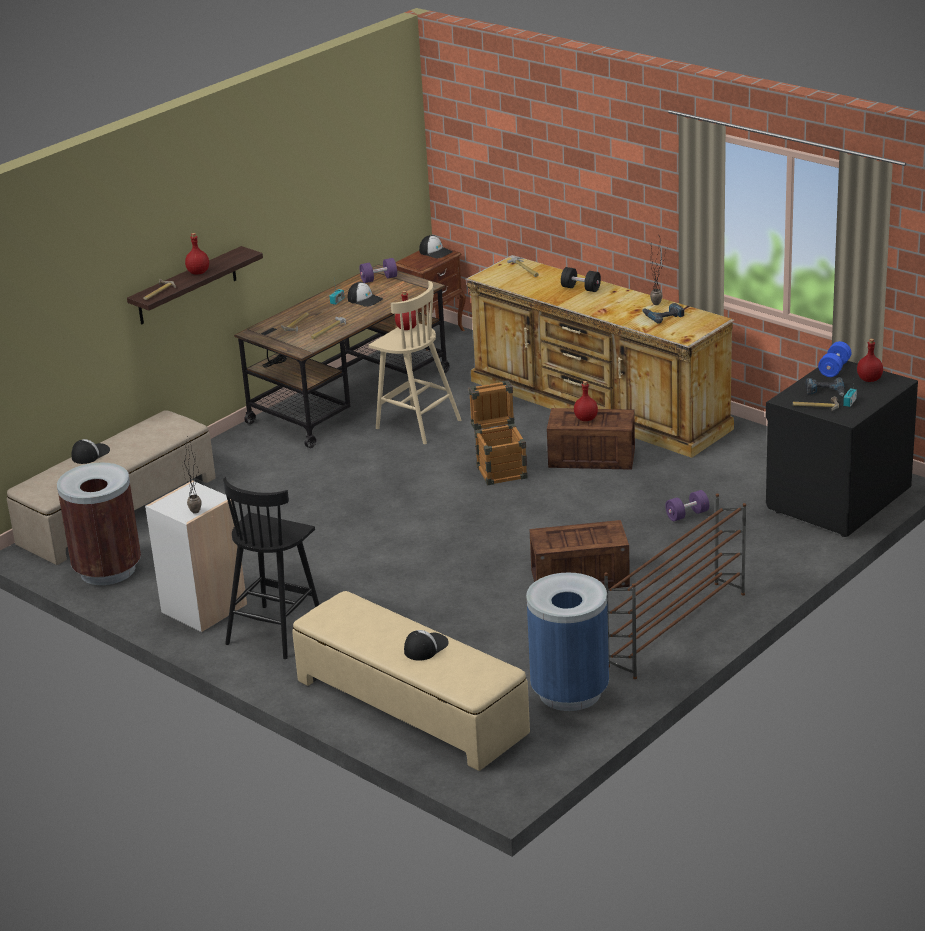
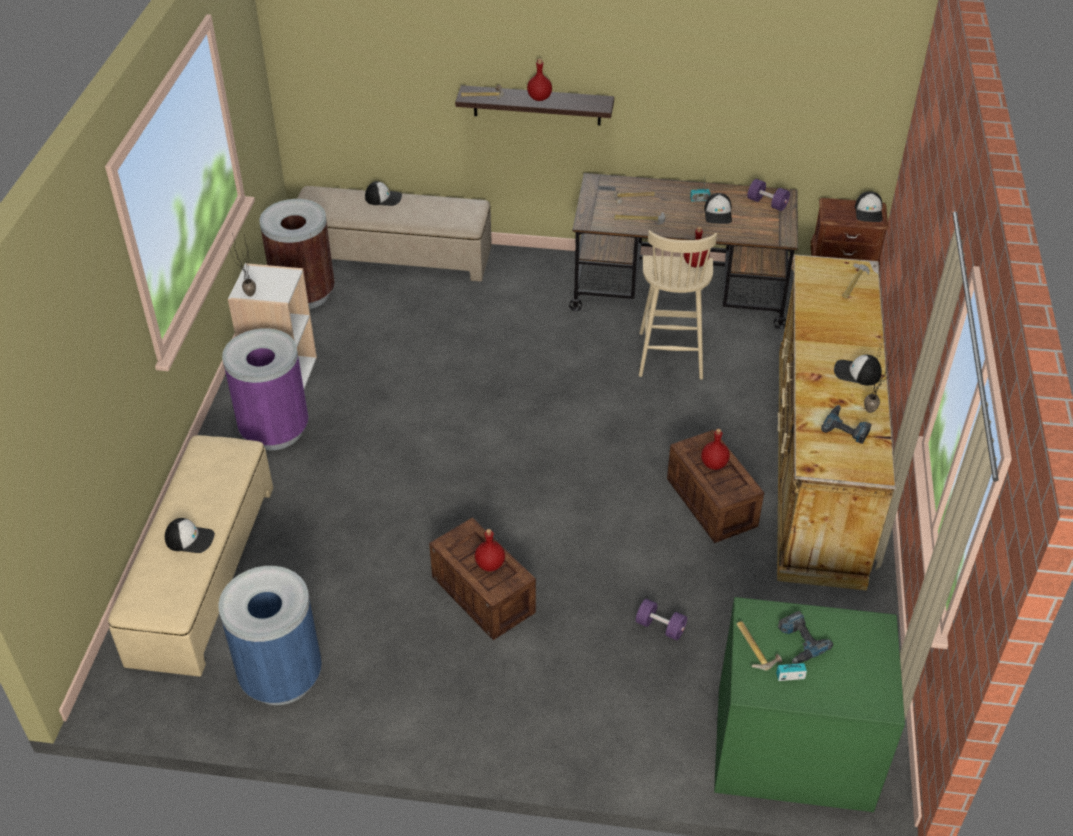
camera: 55 degrees right, 15 degrees up
(276, 629) = (274, 430): black stool -> purple trash can
(500, 469) = (636, 446): crate -> none
(580, 288) = (849, 340): black dumbbell -> none
(616, 296) = (856, 373): none -> cap
(676, 629) = (437, 713): brown shoe rack -> none
(834, 369) = (864, 628): blue dumbbell -> none
(835, 500) = (791, 748): black washing machine -> green washing machine
(869, 380) = (864, 673): red bottle -> red bottle (489, 565)

